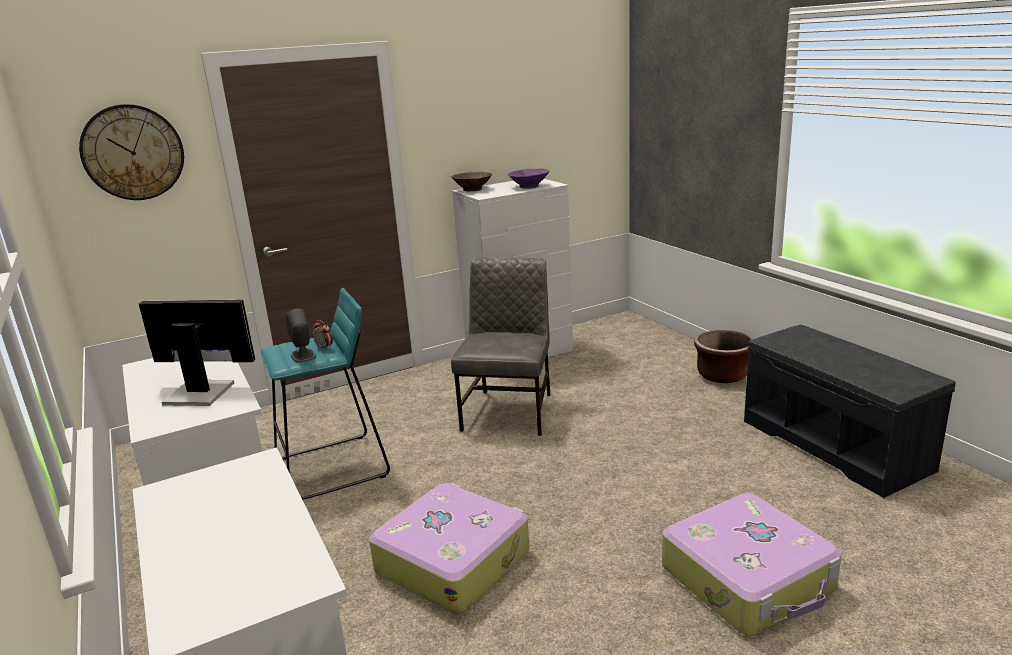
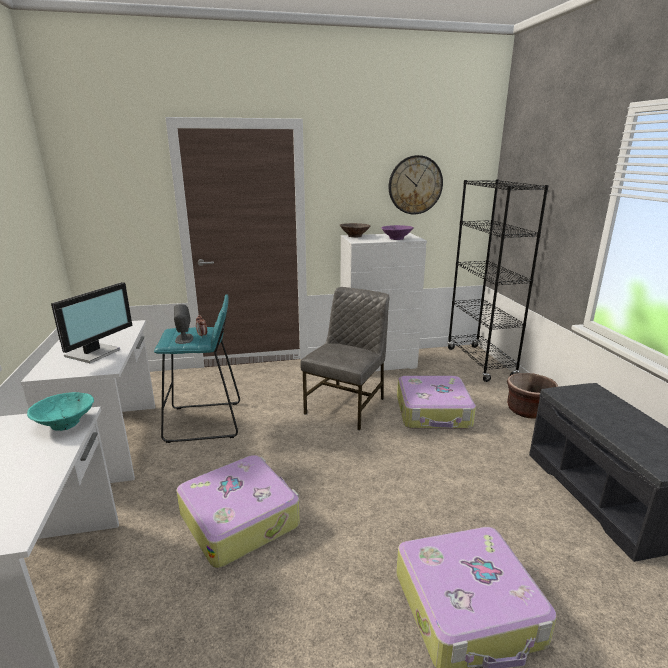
camera: 15 degrees right, 0 degrees up
(133, 152) = (114, 182): wall clock -> wall clock (415, 185)
(200, 392) = (94, 353): monitor -> monitor turned 90 degrees clockwise
(253, 473) = (66, 423): none -> turquoise bowl
(618, 398) = (433, 412): none -> suitcase
(644, 332) = (480, 363): none -> black bookcase

